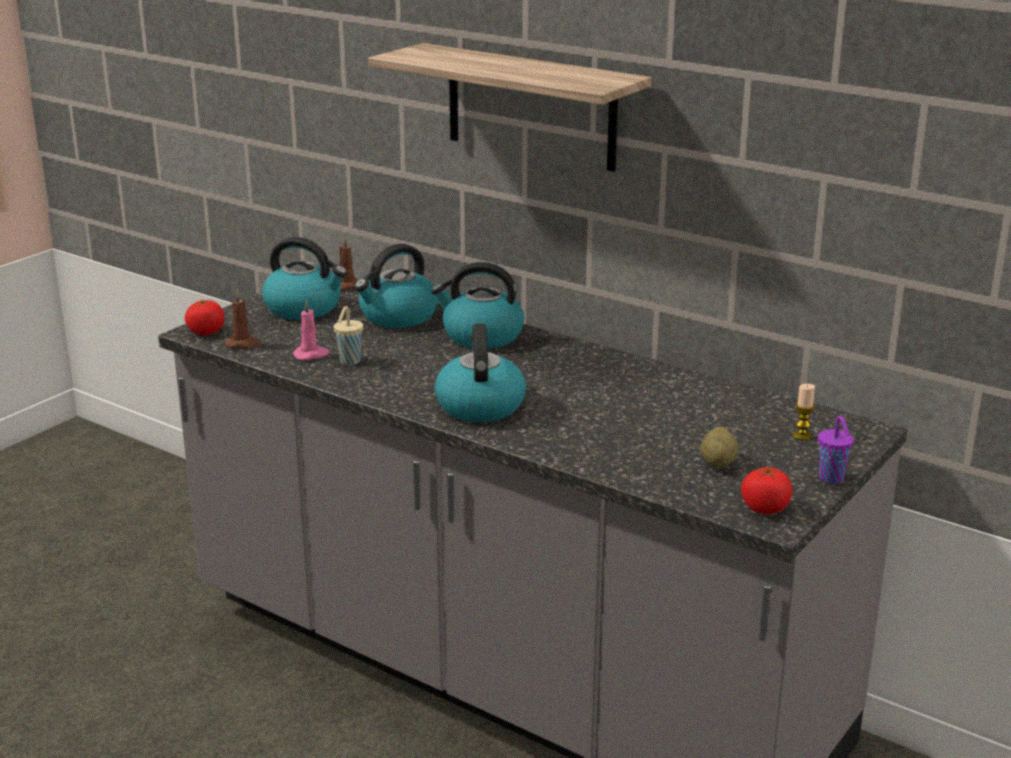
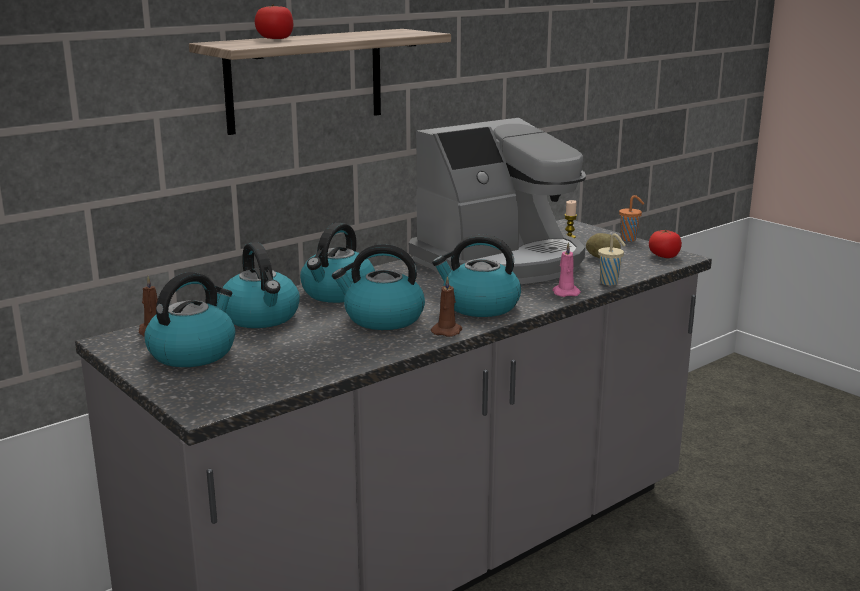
camera: 75 degrees left, 5 degrees down
(206, 332) = (209, 402): tomato -> tomato (275, 39)
(243, 344) = (266, 385): brown candle -> brown candle (447, 331)
(311, 355) = (323, 356): pink candle -> pink candle (565, 292)
(349, 362) = (353, 342): beige cup -> beige cup (610, 283)
(418, 365) = (382, 318): none -> kettle
(648, 402) = (501, 262): none -> coffee machine
(832, 479) = (629, 239): purple cup -> orange cup

